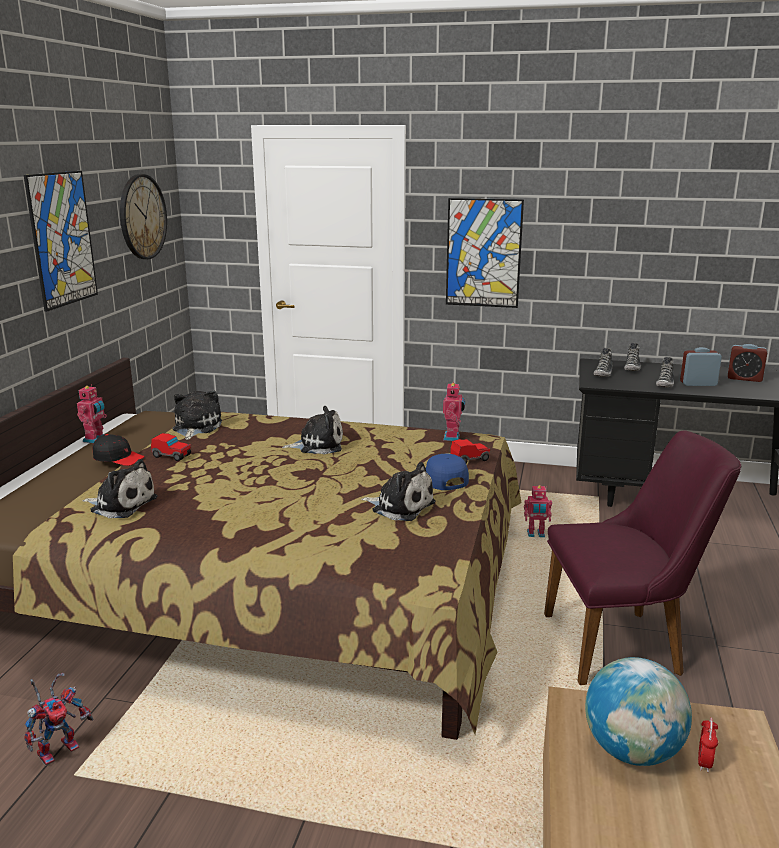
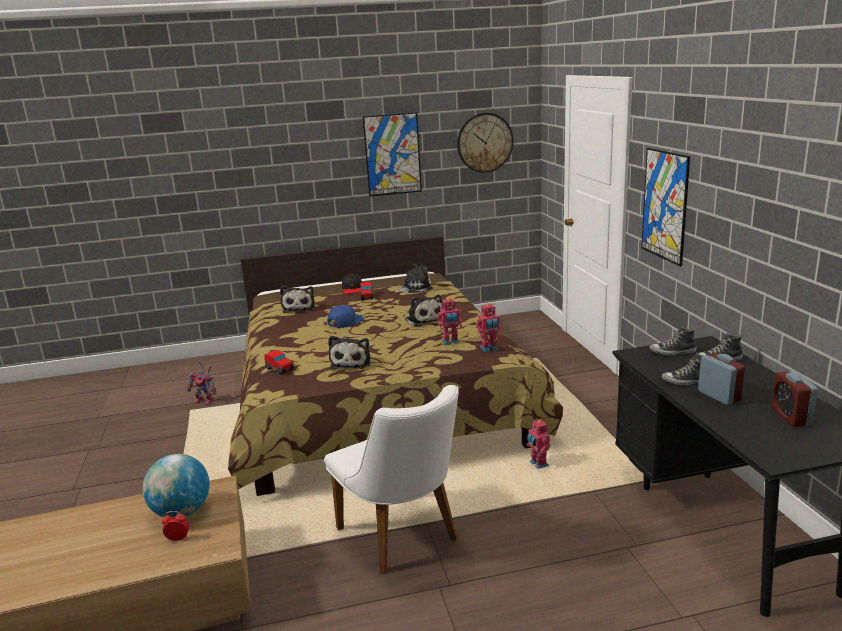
camera: 65 degrees right, 0 degrees up
(95, 439) = (379, 278): toy robot -> toy robot (451, 342)
(442, 479) = (407, 363): blue cap -> blue cap (345, 321)
(470, 459) = (451, 363): toy car -> toy car (280, 369)
(625, 644) = (404, 539): purple chair -> white chair

